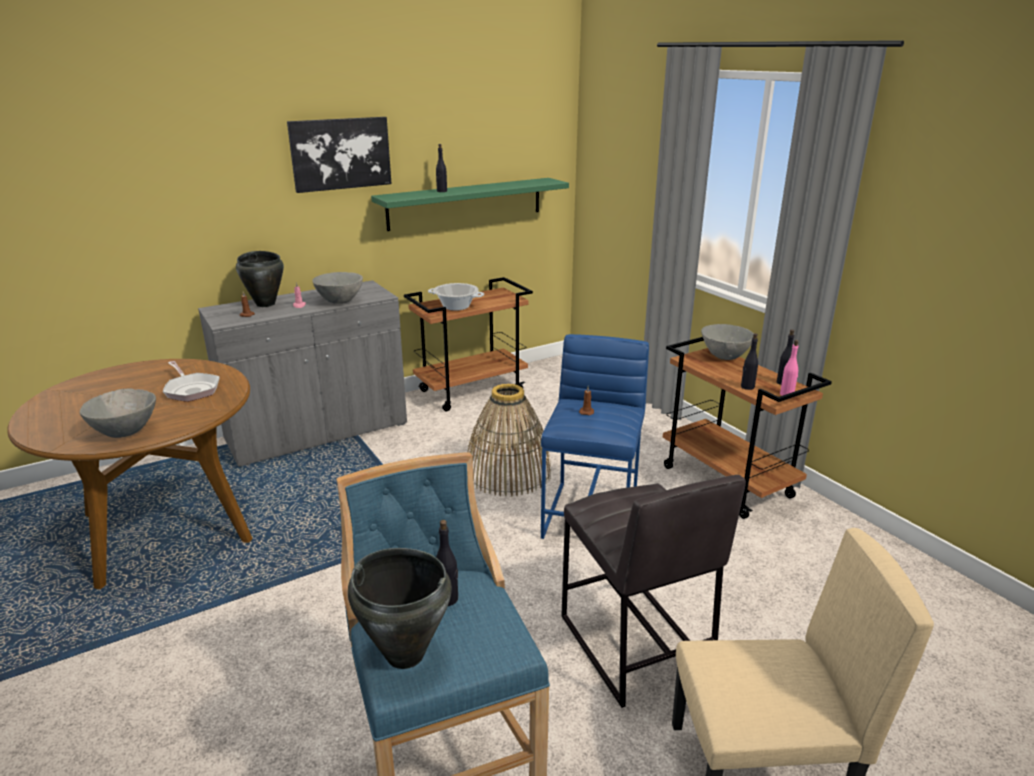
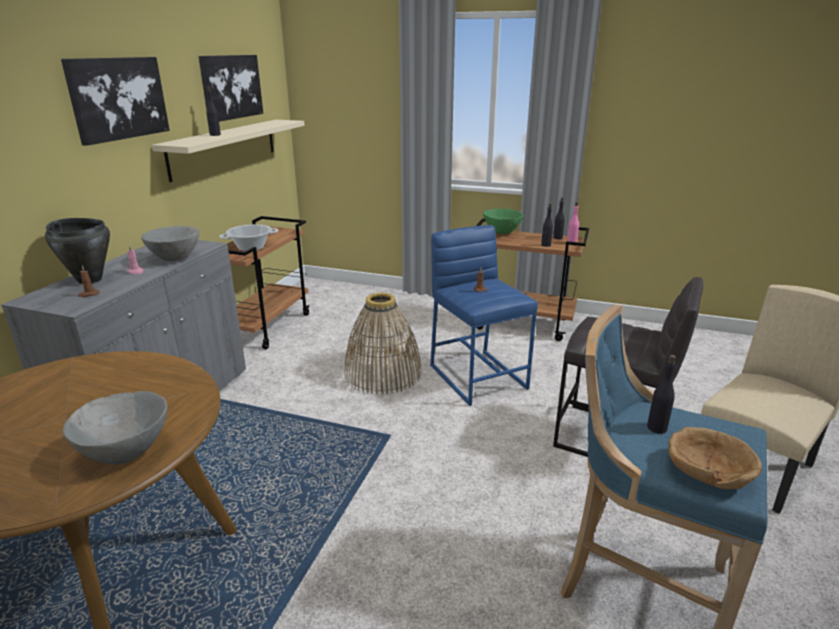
camera: 40 degrees left, 0 degrees up
(191, 389) = (124, 385): frying pan -> none
(405, 654) = (706, 473): black cooking pot -> brown bowl
(466, 203) = (225, 147): green shelf -> beige shelf
(485, 143) = (231, 87): none -> picture
(724, 357) = (501, 232): grey bowl -> green bowl

